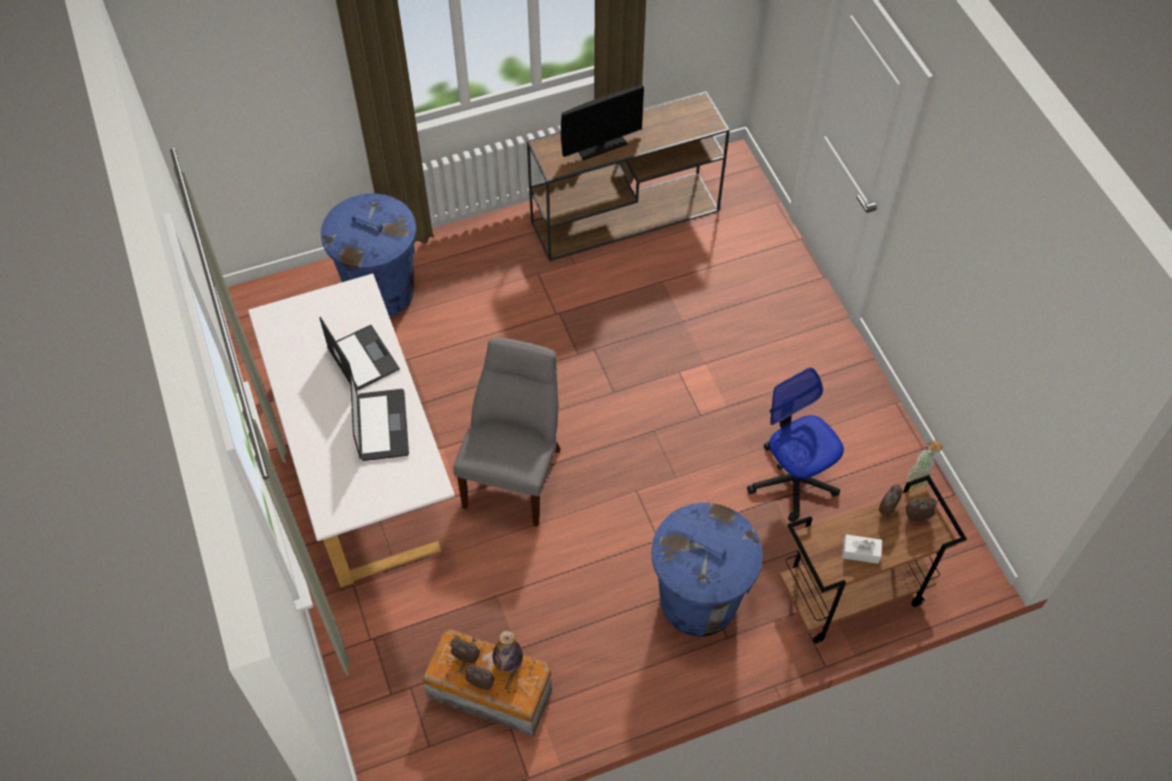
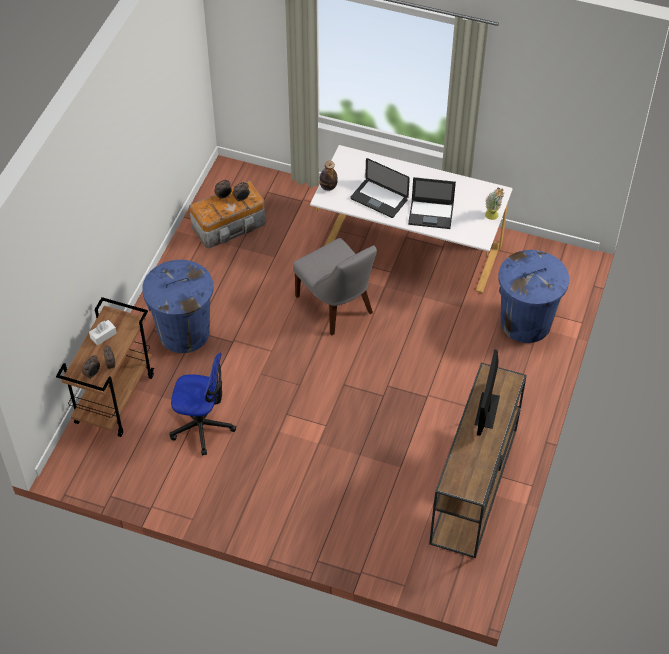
camera: 130 degrees right, 5 degrees down
(508, 663) = (222, 211): bottle -> bottle (328, 187)
(915, 486) = (135, 481): potted plant -> potted plant (493, 217)

